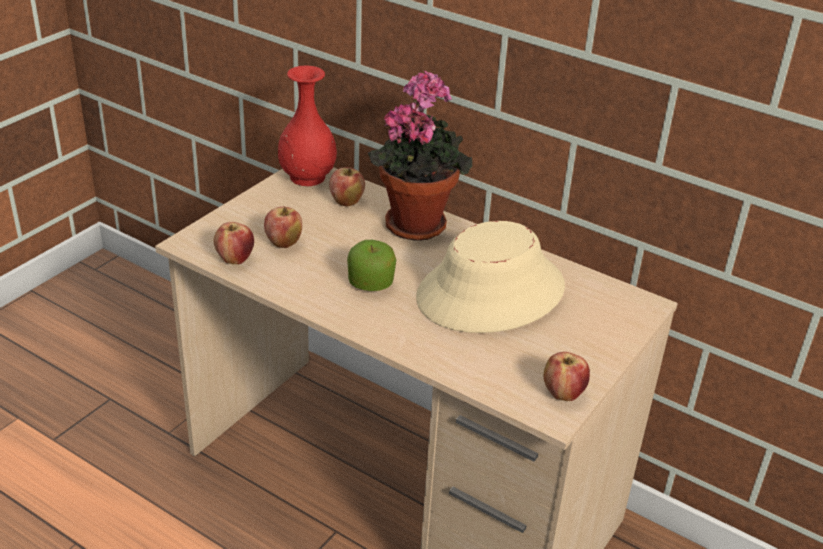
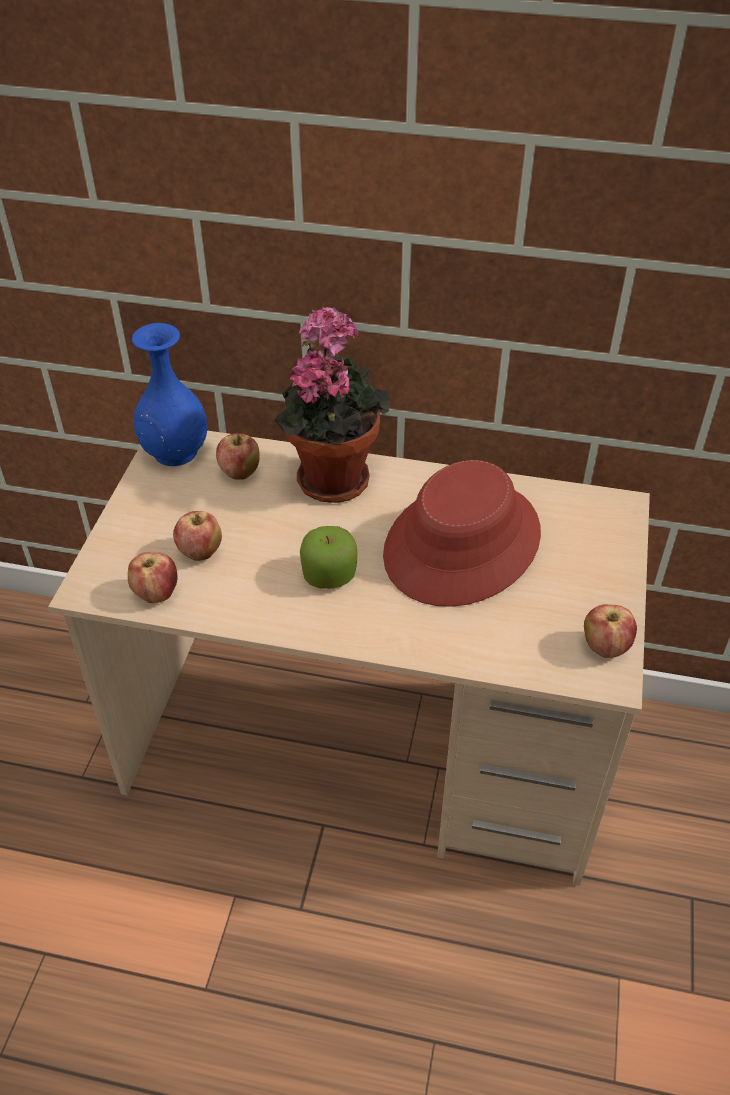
camera: 20 degrees left, 10 degrees up
(307, 177) = (175, 451): red vase -> blue vase
(491, 293) = (462, 544): beige hat -> red hat

